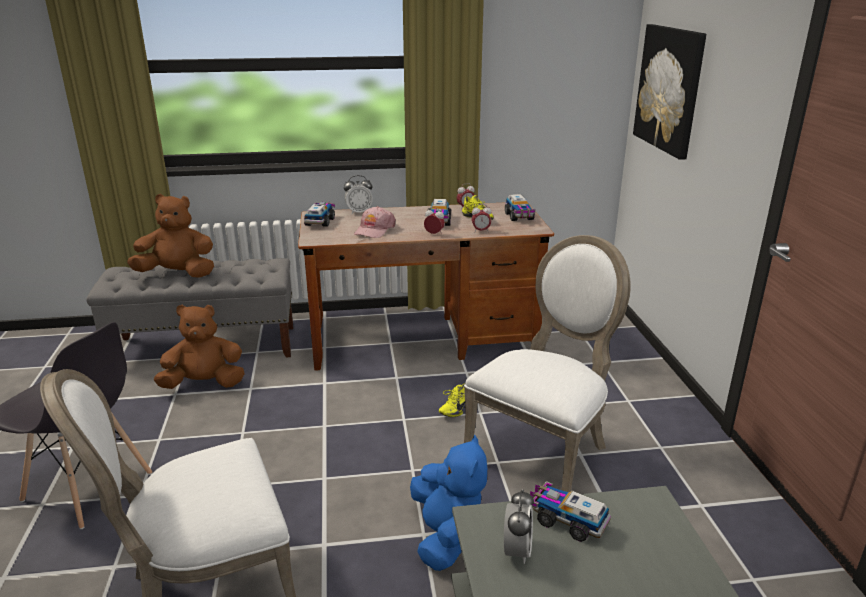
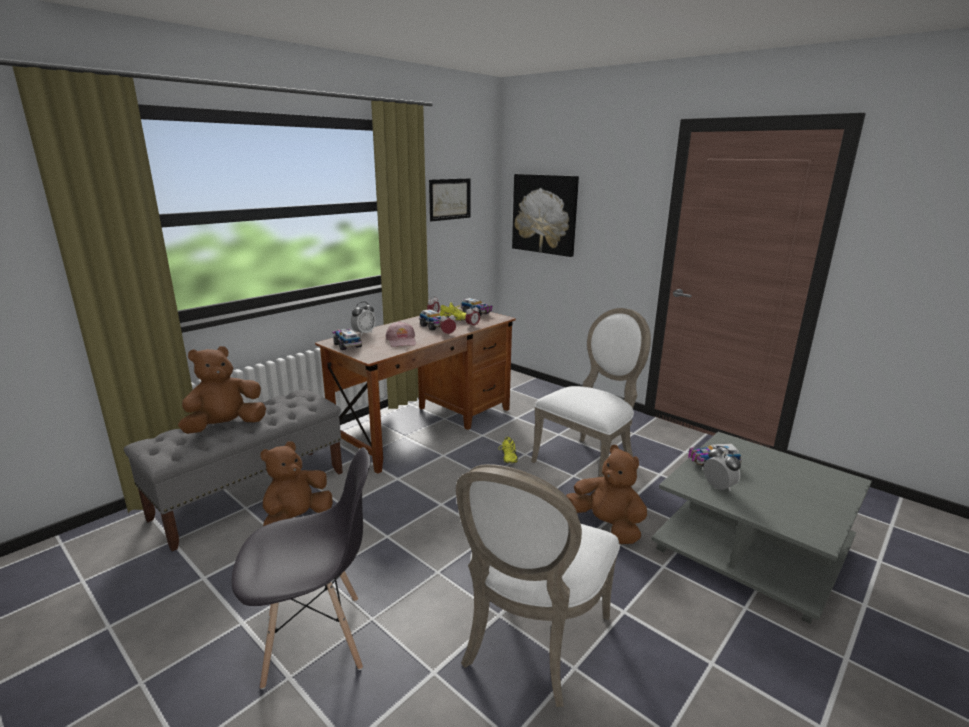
camera: 40 degrees left, 5 degrees down
(446, 536) = (607, 526): blue plush toy -> brown plush toy
(538, 57) = (450, 199): none -> picture
(543, 454) = (588, 460): white chair -> white chair turned 45 degrees clockwise

